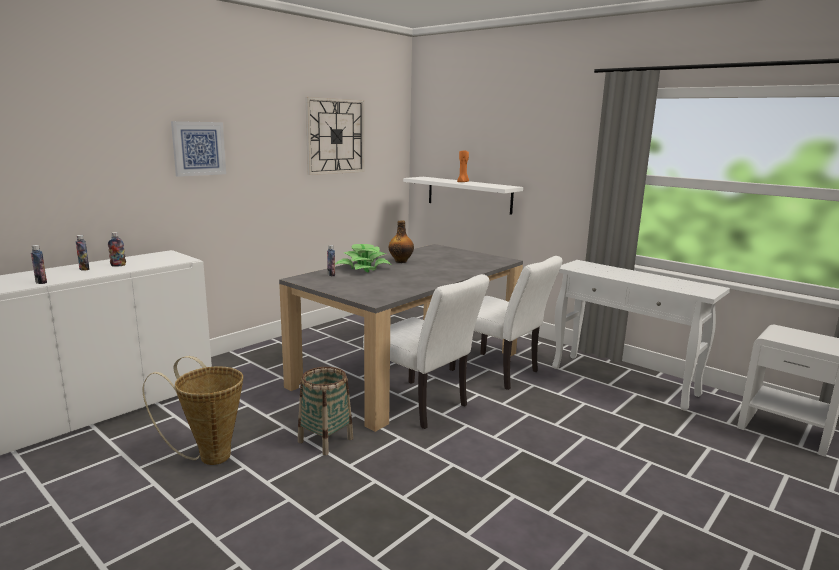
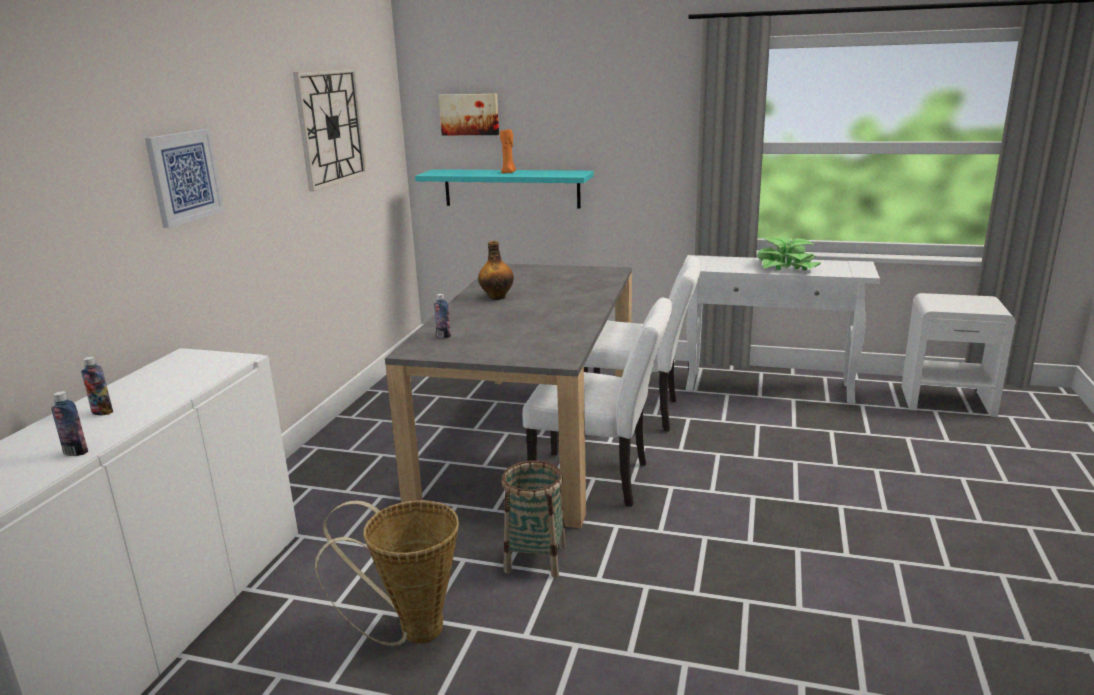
camera: 25 degrees left, 5 degrees up
(118, 265) = (148, 393): bottle -> none
(363, 268) = (467, 317): potted plant -> potted plant (787, 267)
(448, 139) = (470, 114): none -> picture
(469, 194) = (511, 188): white shelf -> turquoise shelf

